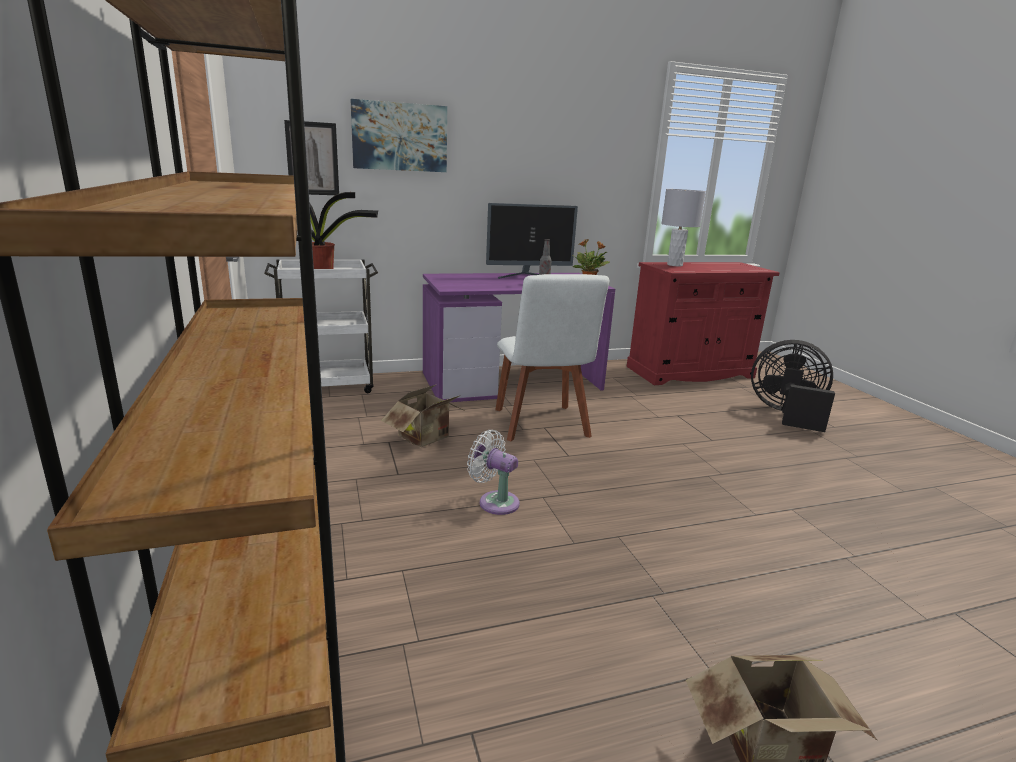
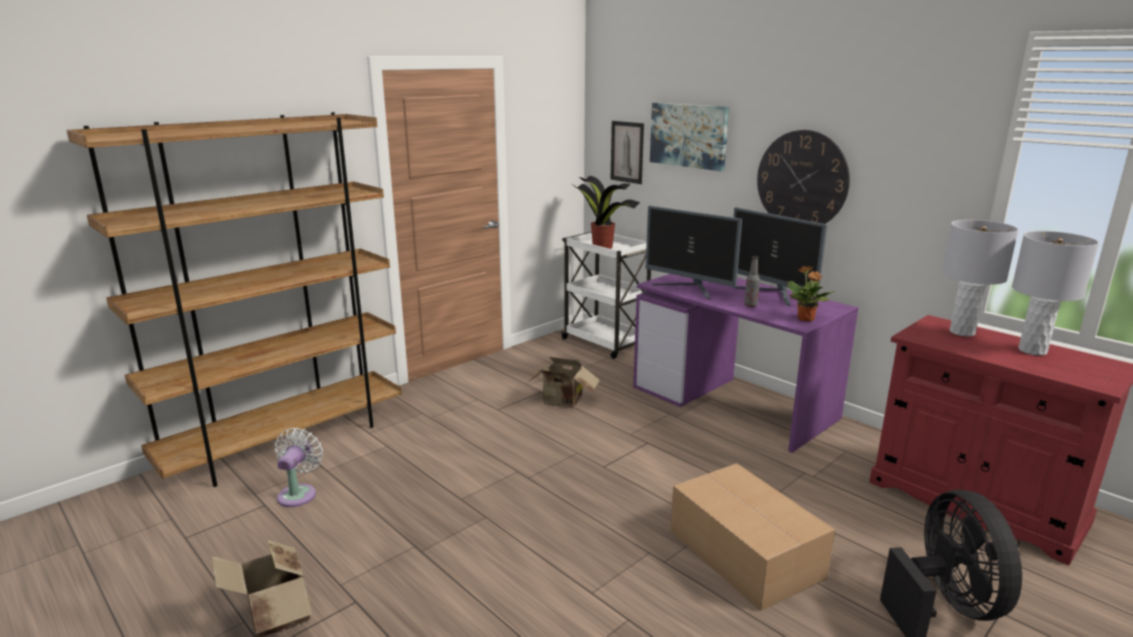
camera: 65 degrees right, 0 degrees up
(482, 285) = (690, 289): none -> monitor
(495, 501) = (492, 454): white fan -> white fan (299, 493)
(523, 175) = (802, 180): none -> wall clock
(542, 425) = (650, 440): white chair -> none
(711, 265) = (1032, 350): none -> grey table lamp
(718, 444) = (744, 552): none -> cardboard box

